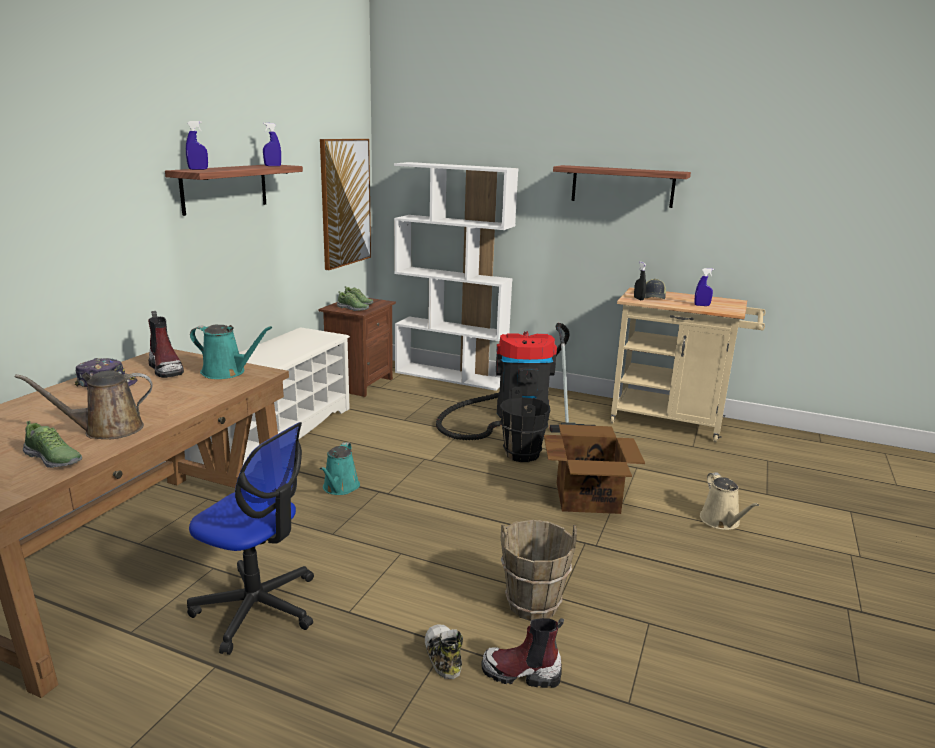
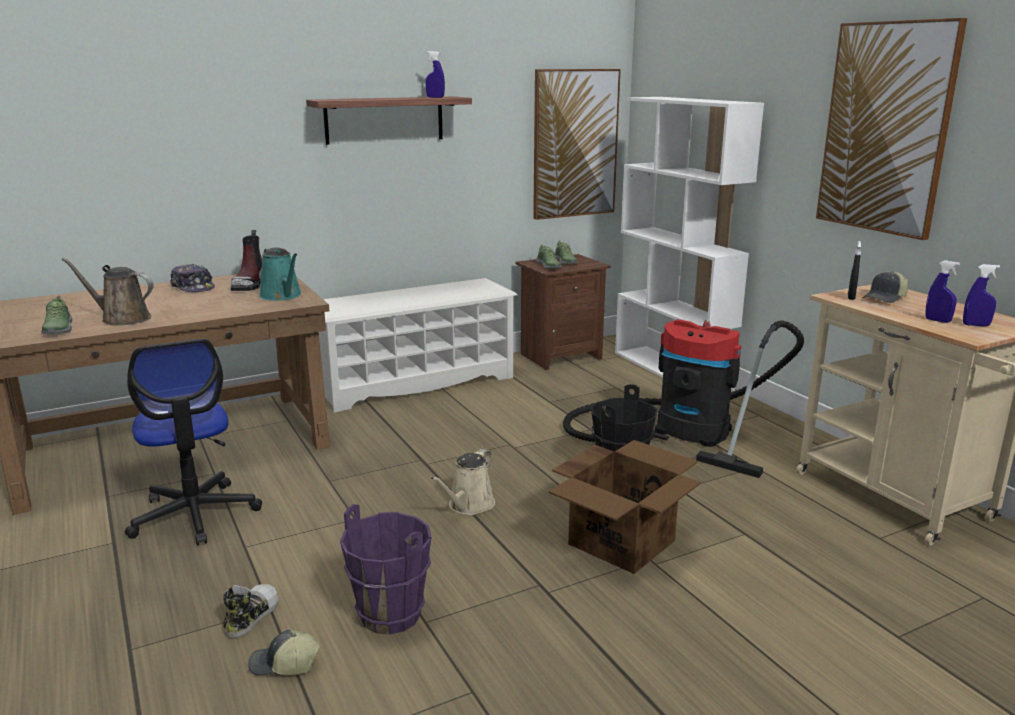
camera: 40 degrees right, 0 degrees up
(198, 169) = (338, 99): blue spray bottle -> blue spray bottle (976, 325)
(340, 488) = (394, 445): turquoise watering can -> none
(521, 673) = (284, 665): boot -> cap
(532, 604) = (391, 614): brown bucket -> purple bucket
(622, 186) = (886, 128): shelf -> picture
(721, 521) = (758, 638): beige watering can -> beige watering can (469, 506)

